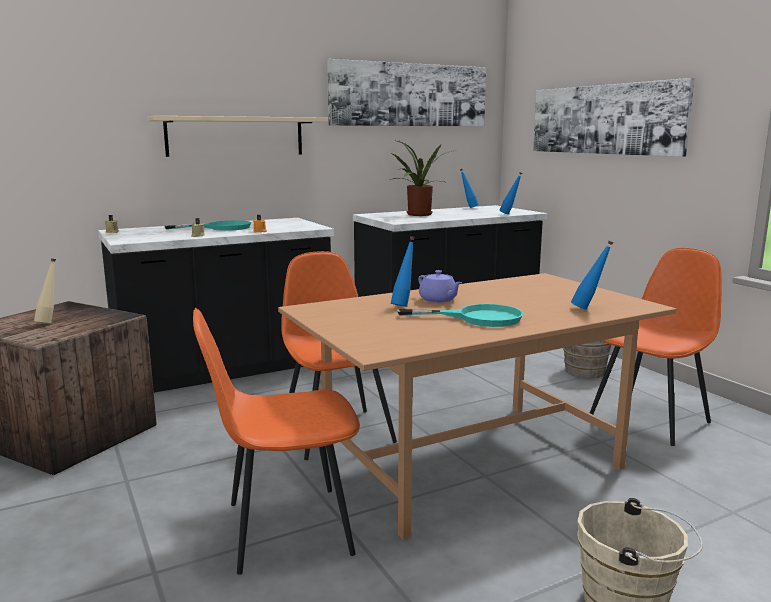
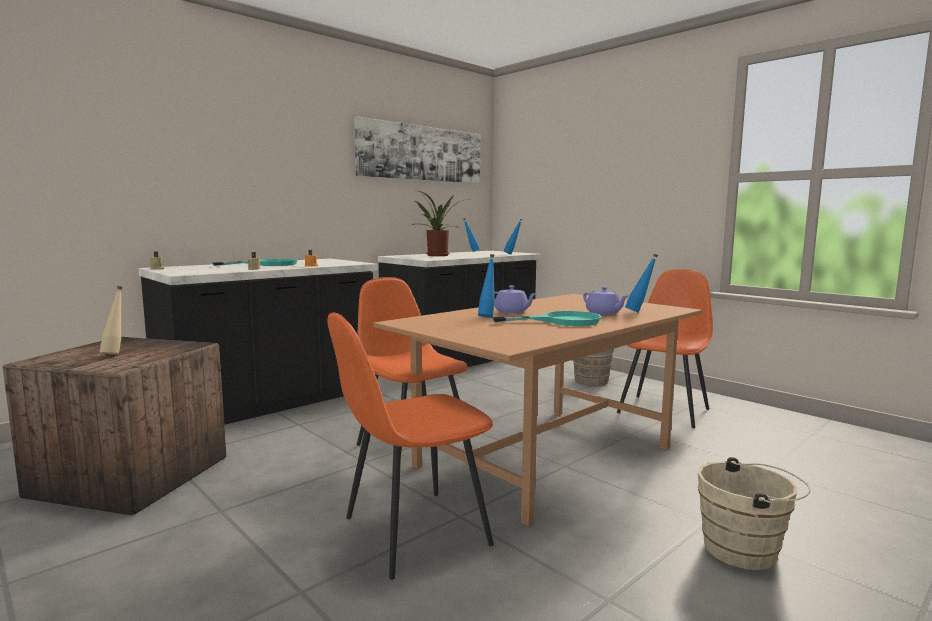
camera: 15 degrees left, 5 degrees down
(235, 136) = (273, 181): beige shelf -> none
(542, 308) = (604, 313): none -> purple teapot
(604, 119) = (588, 175): picture -> none

